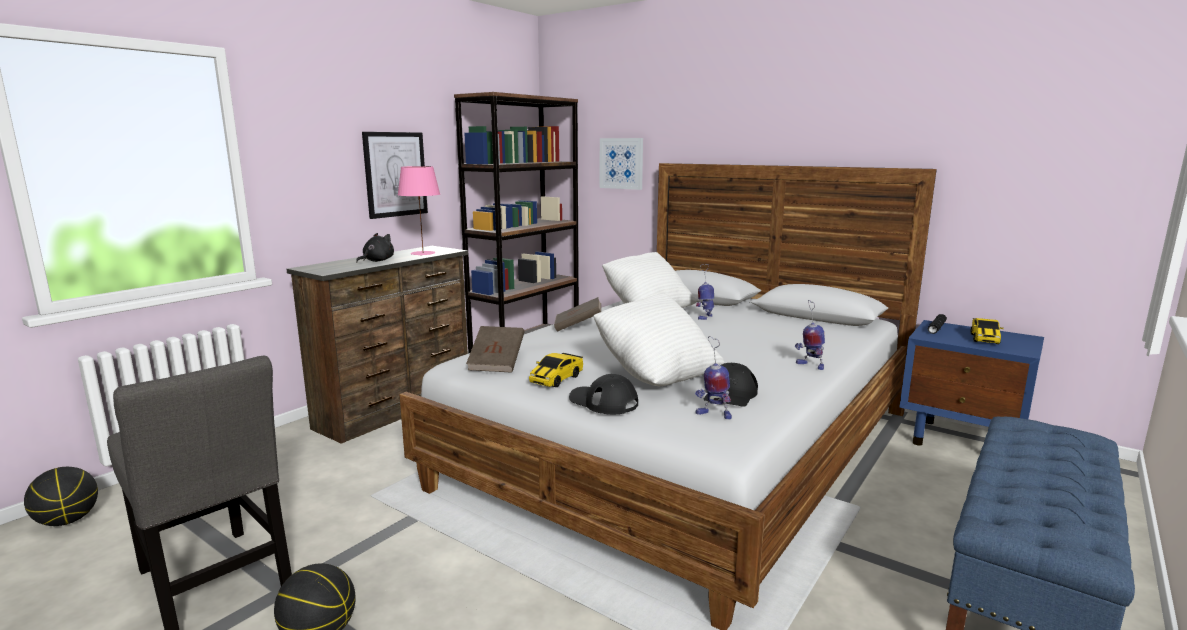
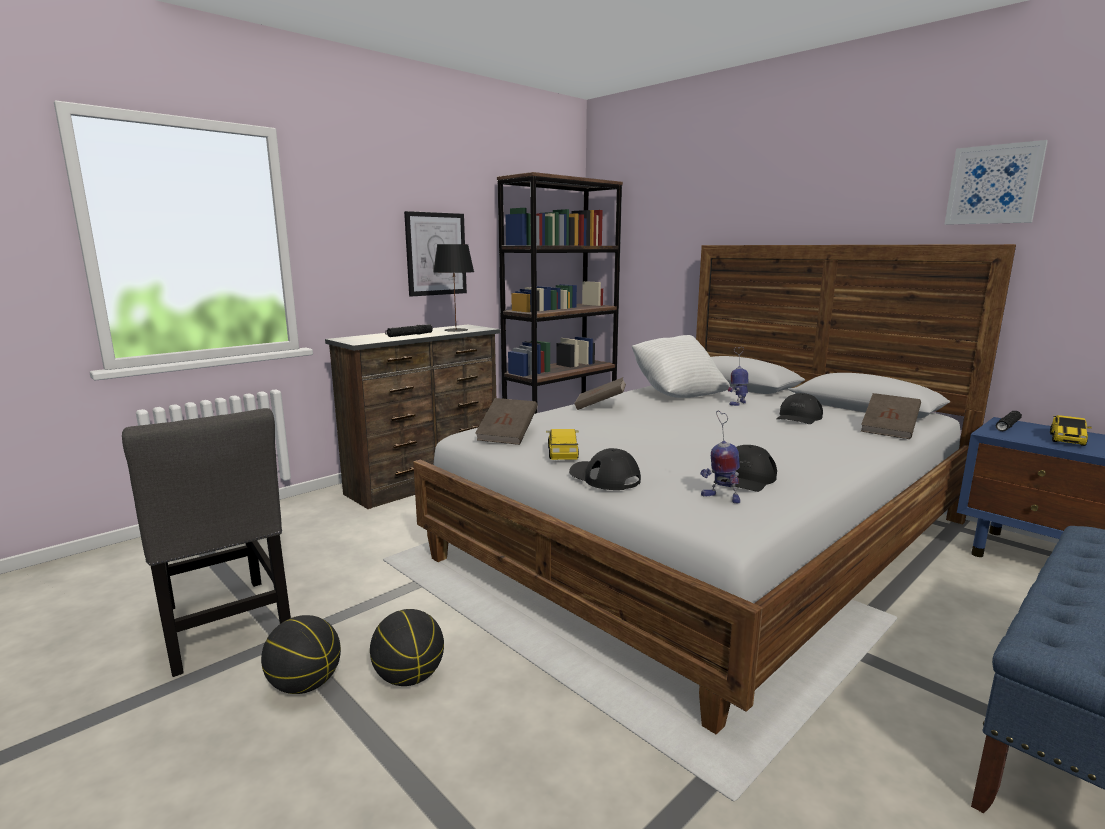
camera: 10 degrees right, 0 degrees up
(67, 521) = (119, 558): basketball -> basketball (409, 678)
(377, 261) = (409, 335): black plush toy -> black flashlight
(422, 253) = (455, 330): pink table lamp -> black table lamp
(556, 379) = (562, 453): toy car -> toy car turned 135 degrees clockwise
(621, 163) = (664, 246): picture -> picture (994, 184)
(657, 375) = (669, 455): white pillow -> none
(762, 329) = (798, 417): none -> black cap
(810, 365) = (844, 455): toy robot -> none
(841, 338) = (889, 430): none -> brown book

